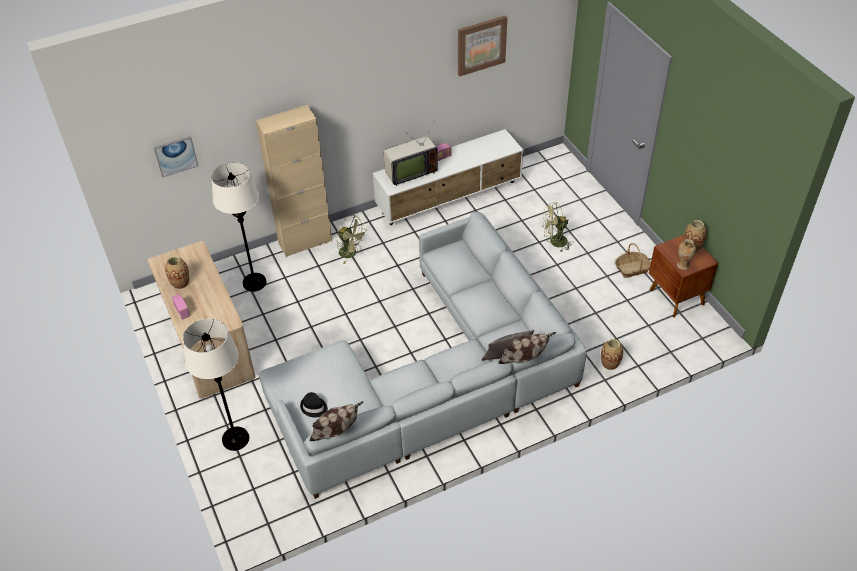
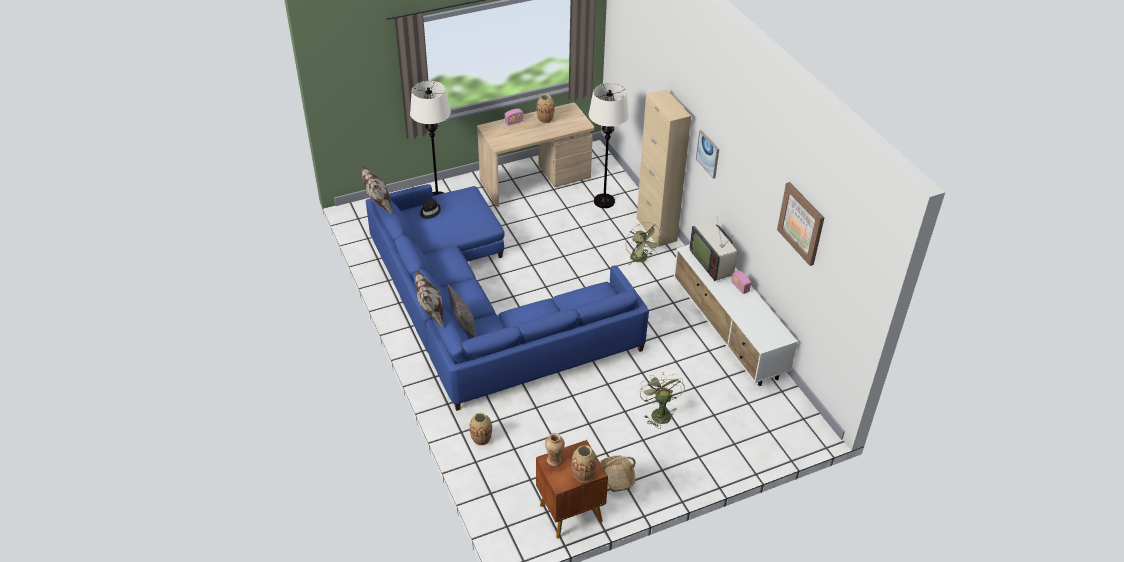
camera: 90 degrees right, 5 degrees down
(176, 156) = (634, 64): picture -> picture (708, 154)
(351, 253) = (641, 259): green fan -> green fan turned 60 degrees counterclockwise
(432, 378) = (481, 309): grey sofa -> blue sofa

